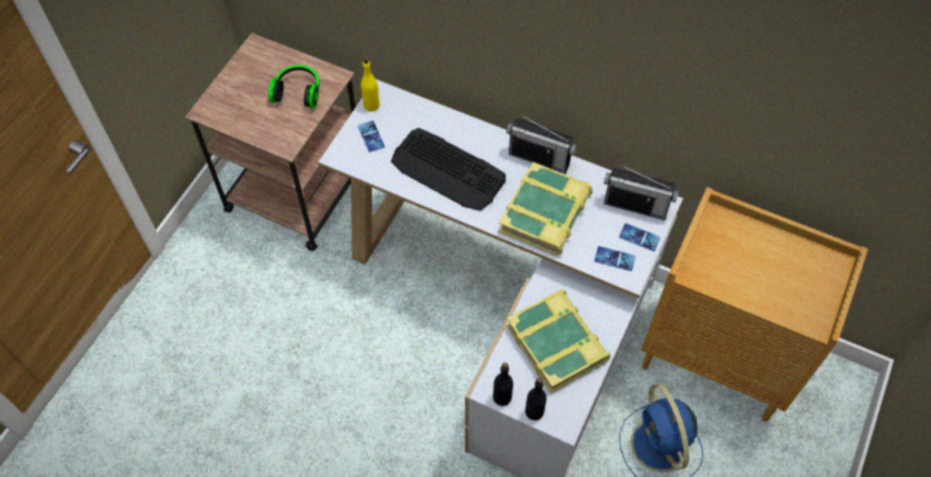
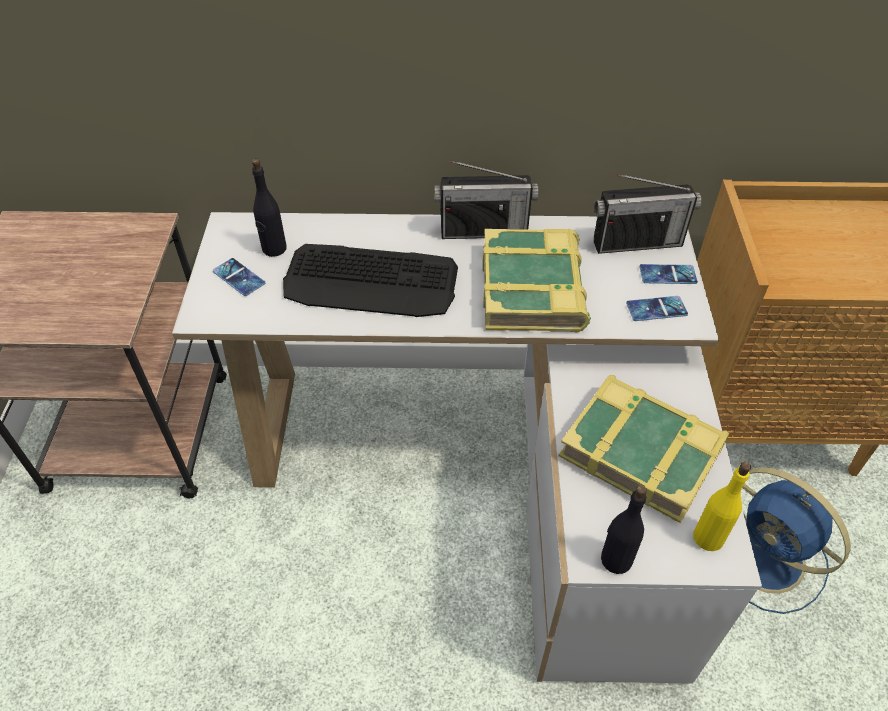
camera: 25 degrees left, 10 degrees down
(298, 92) = (103, 258): headphones -> none
(372, 105) = (221, 241): yellow bottle -> yellow bottle (708, 537)
(534, 411) = (674, 560): black bottle -> black bottle (274, 249)

